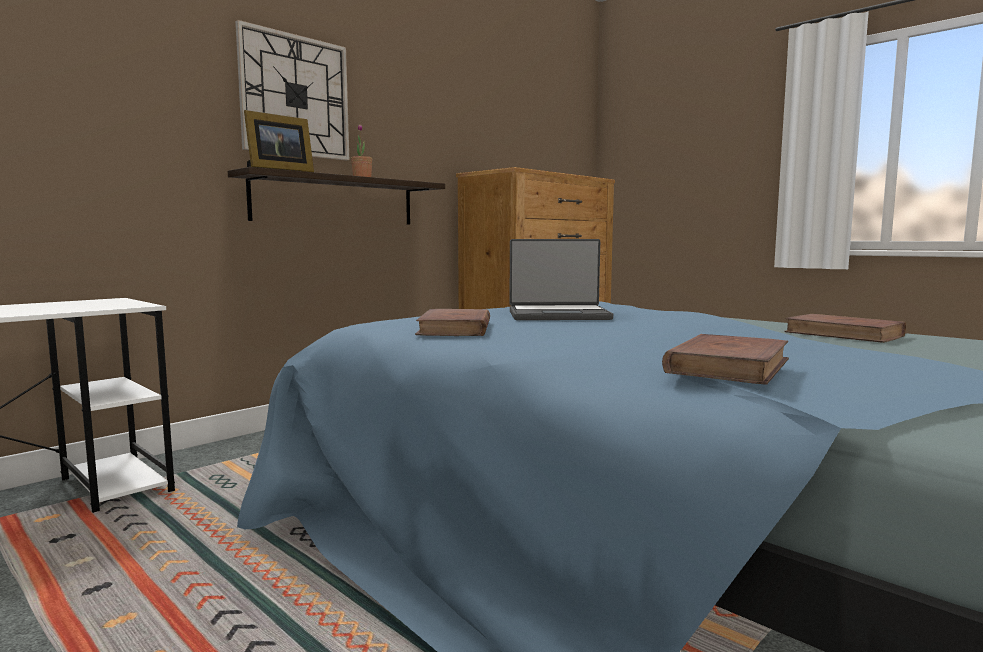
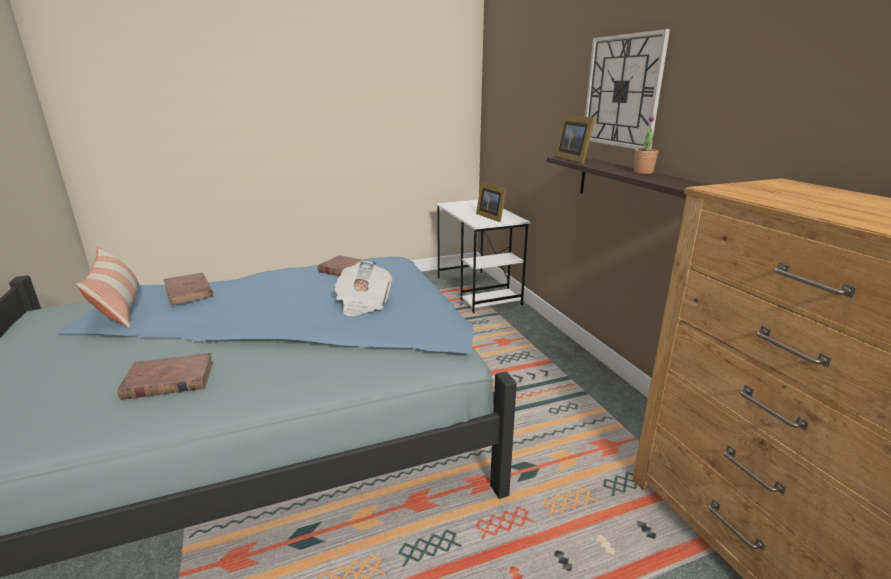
camera: 115 degrees right, 15 degrees up
(74, 305) = (491, 217): none -> picture frame
(558, 315) = (363, 303): laptop -> newspaper
(901, 385) = (119, 307): none -> pillow

